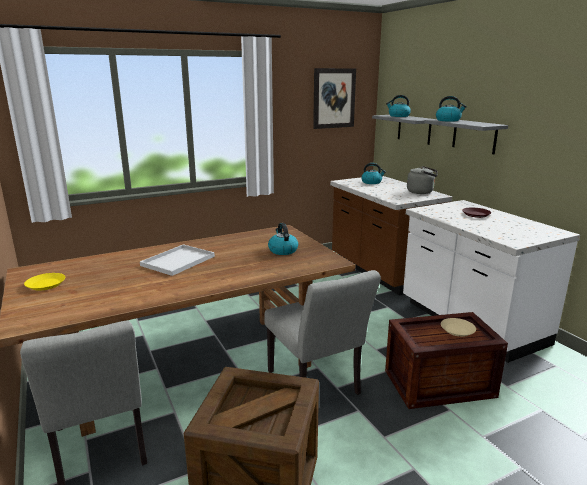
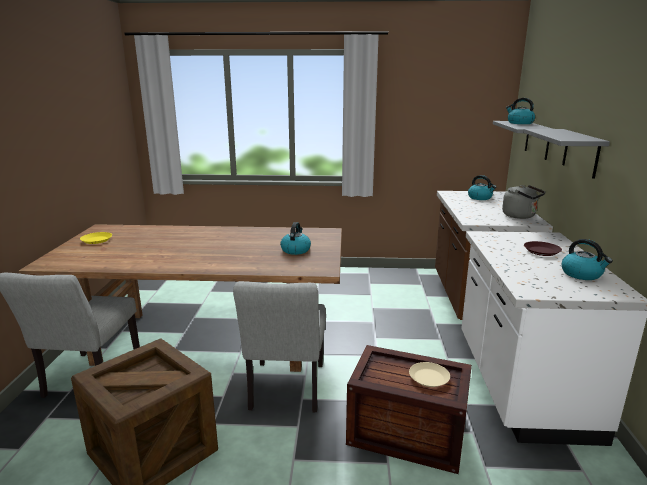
camera: 30 degrees right, 0 degrees up
(178, 260) = (203, 241): white tray -> none
(334, 98) = (456, 100): picture -> none
(448, 120) = (550, 131): kettle -> kettle (582, 274)

